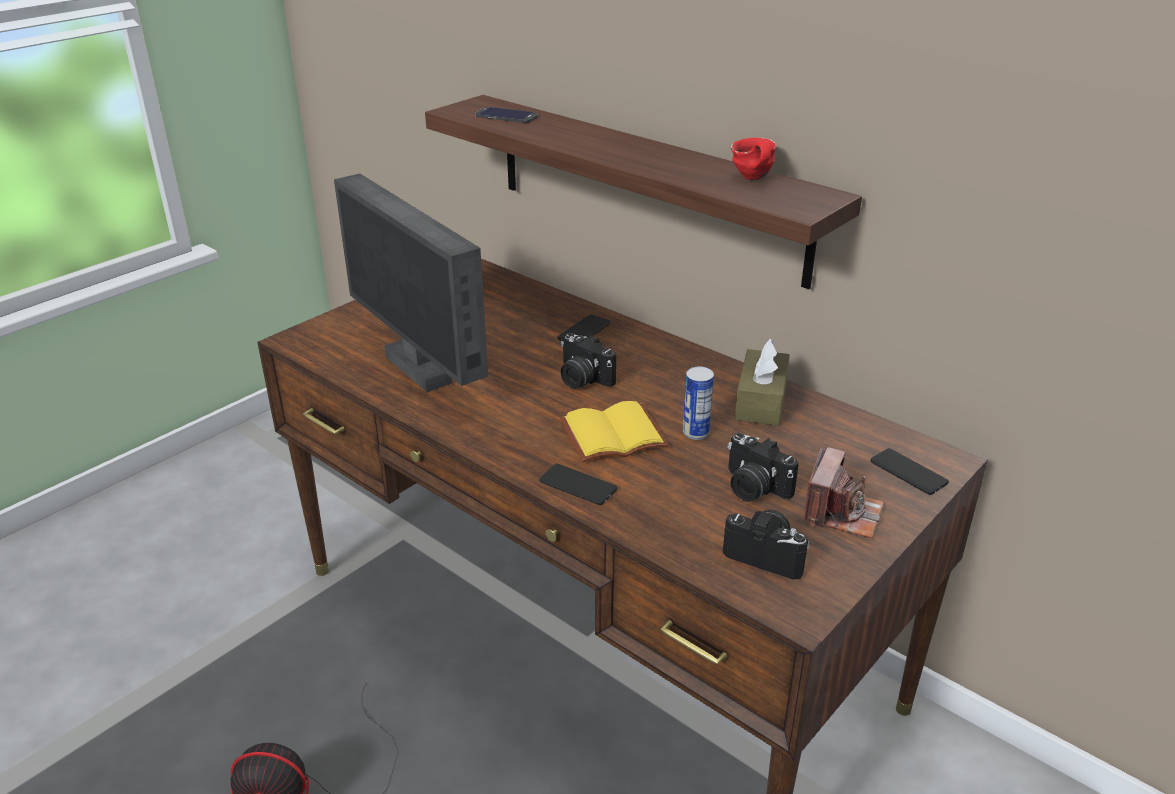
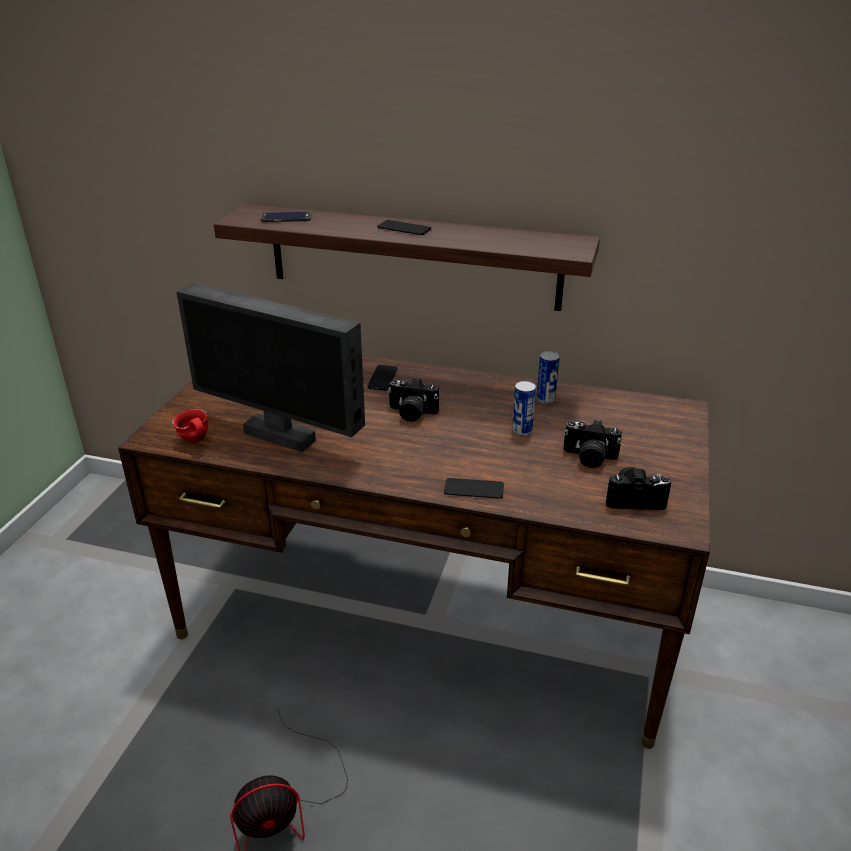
camera: 25 degrees left, 0 degrees up
(612, 437) = (468, 449): yellow book -> none
(750, 179) = (518, 237): red mug -> red mug (193, 442)
(761, 401) = (545, 399): brown tissue box -> can
(841, 513) = (654, 459): camera -> none
(908, 472) = (671, 422): phone -> phone (404, 228)

